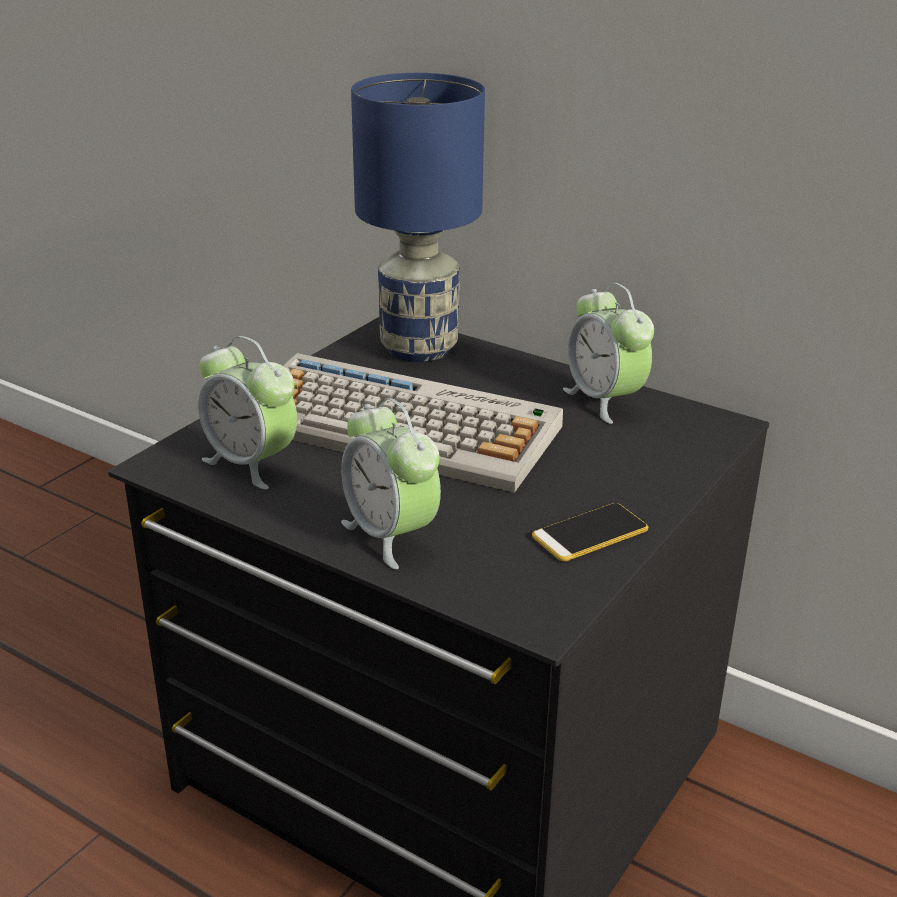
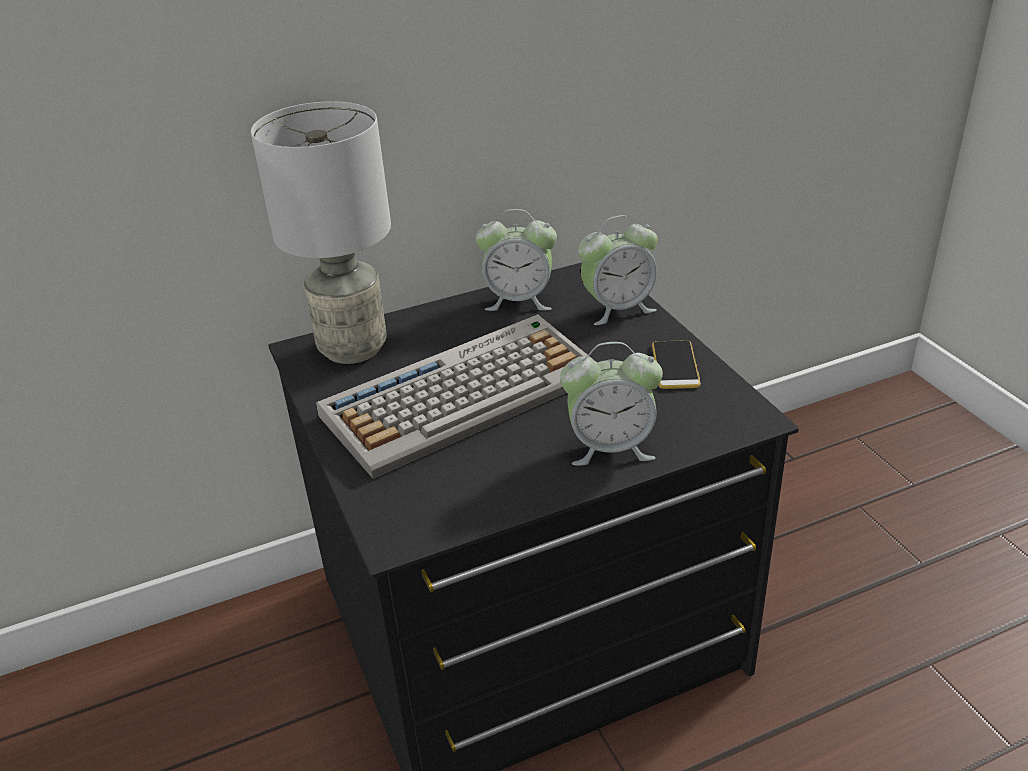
camera: 55 degrees left, 5 degrees up
(251, 463) = (445, 486): alarm clock -> alarm clock (618, 309)
(419, 349) = (354, 348): blue table lamp -> grey table lamp

